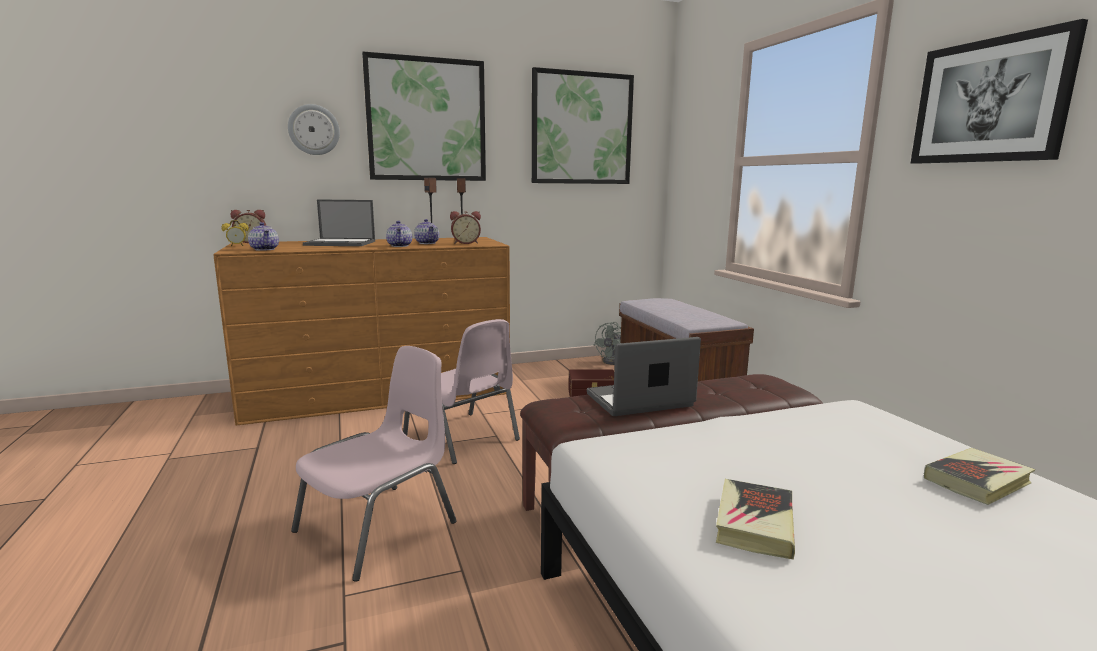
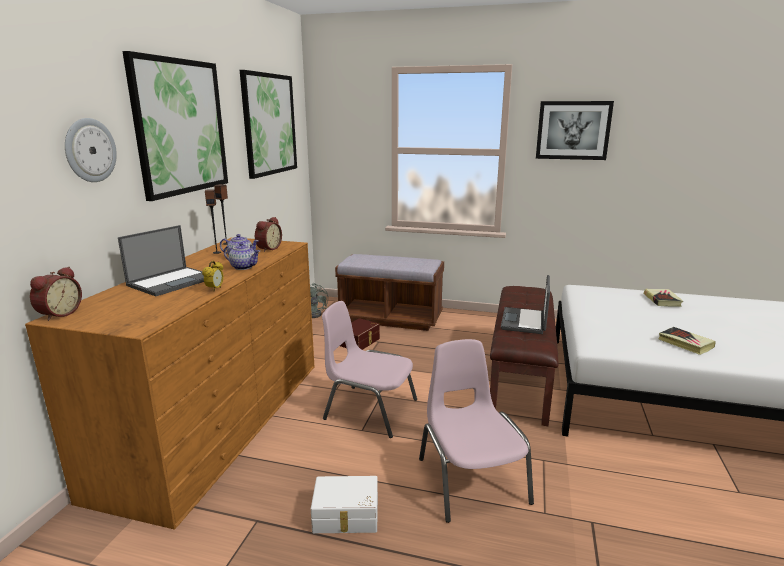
camera: 55 degrees left, 5 degrees up
(237, 246) = (83, 323): alarm clock -> alarm clock (215, 289)
(265, 249) = (155, 313): teapot -> none
(279, 479) = (346, 516): none -> white storage box
(462, 438) = (369, 409): pink chair -> pink chair turned 150 degrees counterclockwise

